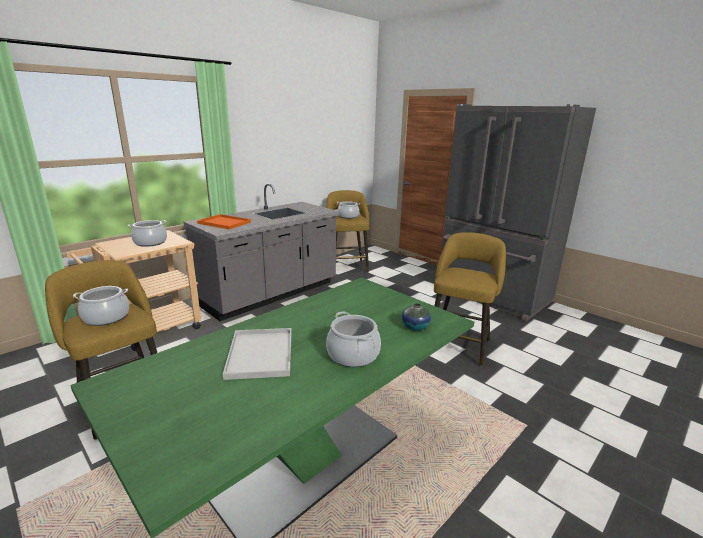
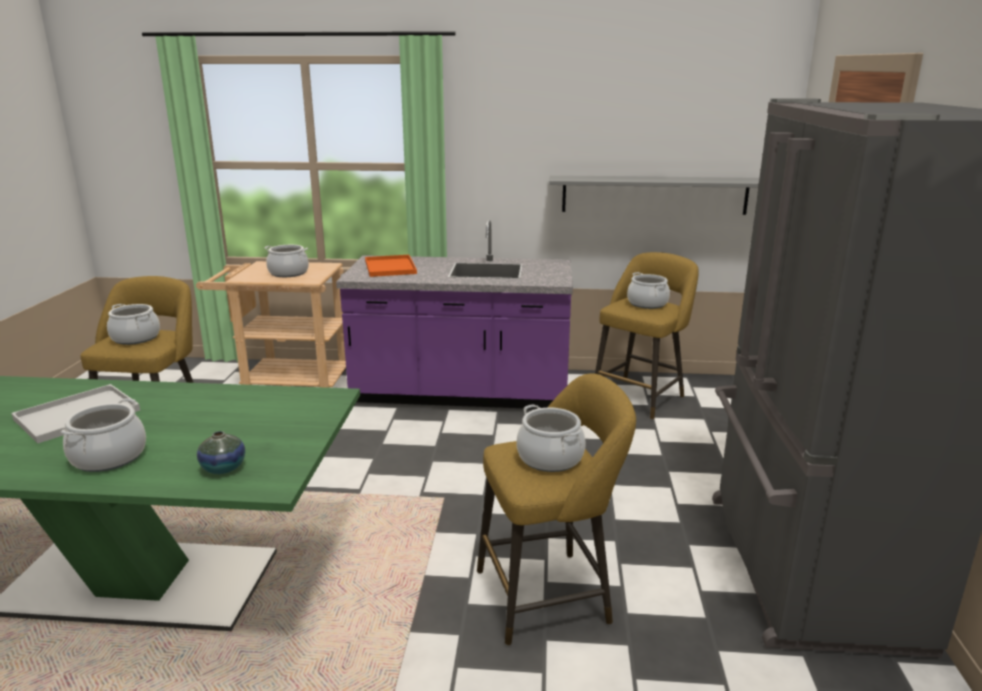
camera: 50 degrees right, 0 degrees up
(270, 294) = (461, 393): grey counter -> purple counter
(327, 161) = (654, 194): none -> grey shelf
(468, 274) = (550, 458): none -> cooking pot

